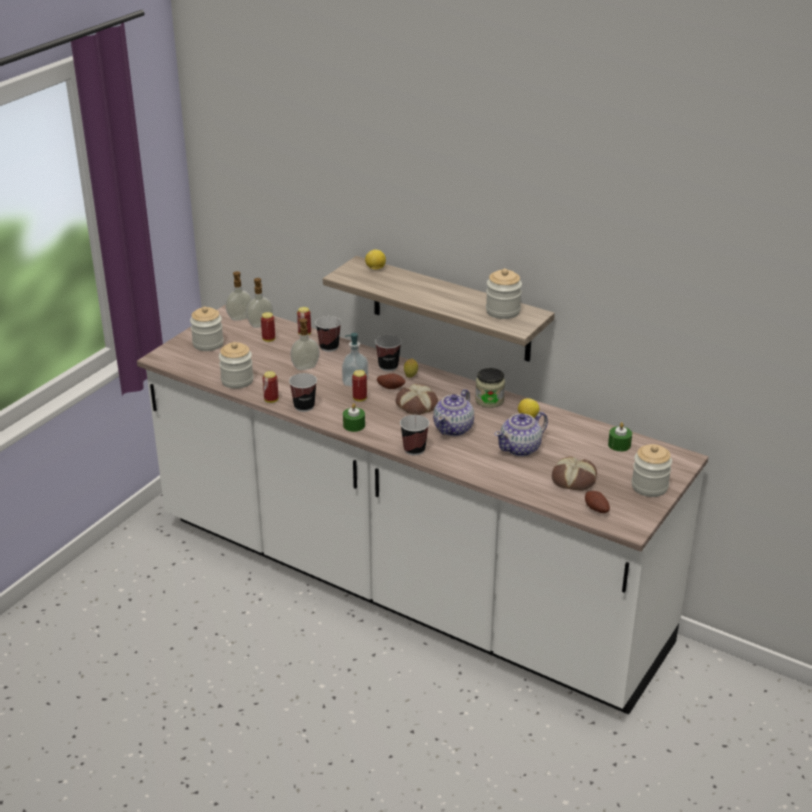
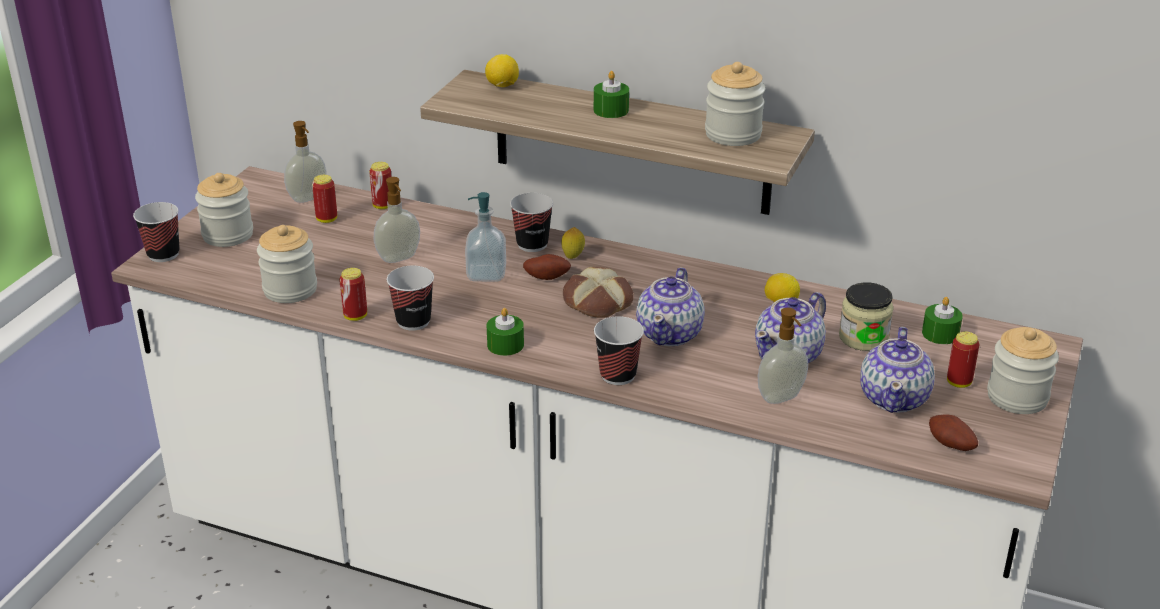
camera: 10 degrees left, 0 degrees up
(240, 318) = (272, 191): soap dispenser -> soap dispenser (781, 398)
(329, 347) = (428, 222): cup -> cup (163, 254)
(360, 399) = (502, 300): can -> can (959, 382)
(435, 289) = (611, 110): none -> green candle
(489, 400) = (710, 283): jar -> jar (863, 338)
(574, 479) = (895, 398): bread -> teapot

